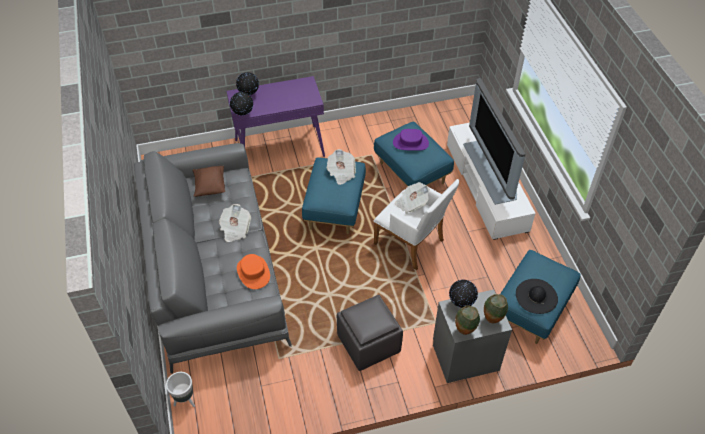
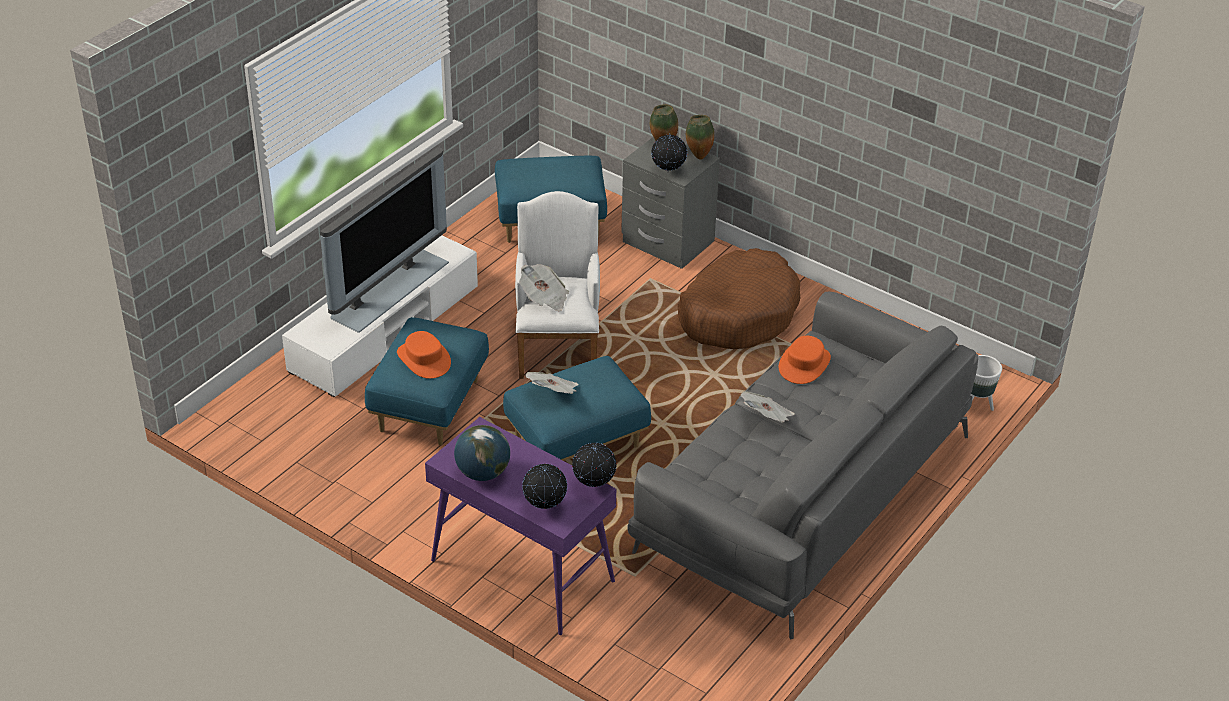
camera: 130 degrees left, 10 degrees down
(210, 186) = (732, 488): brown pillow -> none
(288, 88) = (483, 473): none -> globe
(368, 343) = (738, 313): grey ottoman -> brown dog bed
(410, 143) = (424, 359): purple hat -> orange hat
(536, 296) = (570, 169): black hat -> none

